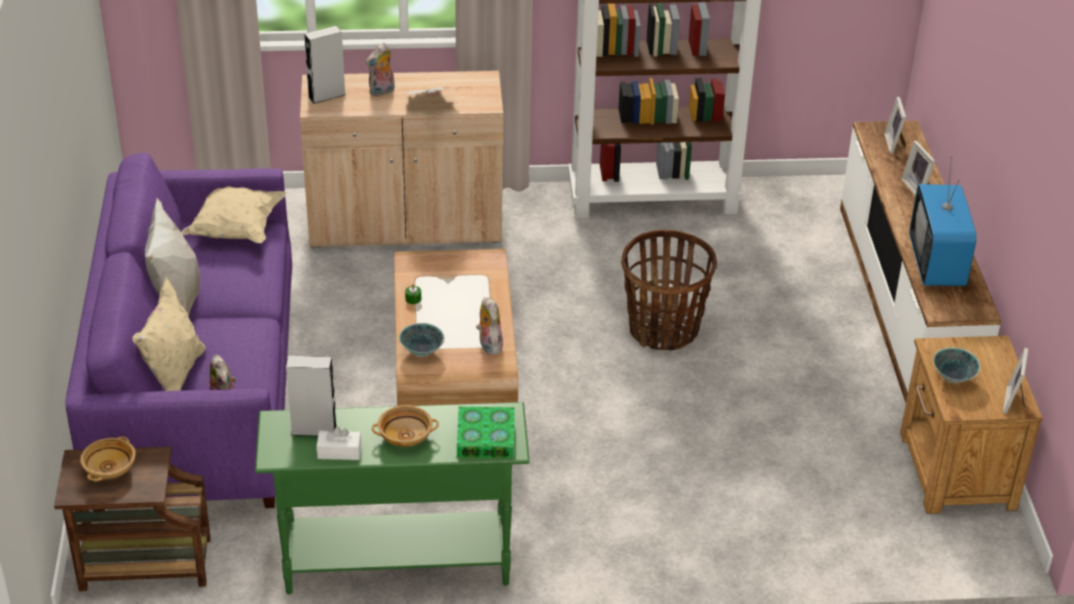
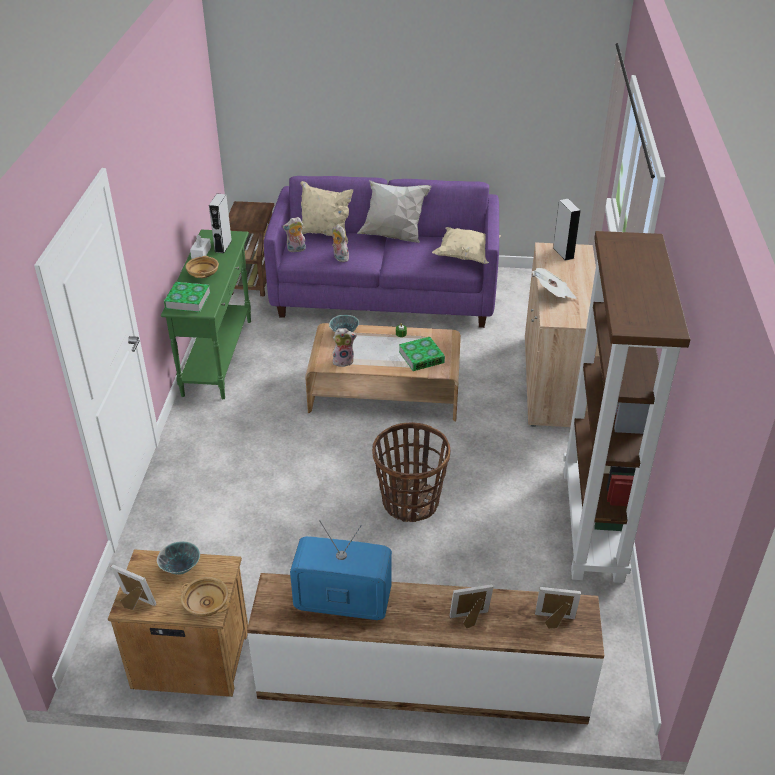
camera: 100 degrees right, 0 degrees up
(110, 469) = (253, 214): beige bowl -> beige bowl (205, 604)
(382, 92) = (569, 275): plush toy -> plush toy (339, 257)
(465, 277) = (421, 357): none -> book

